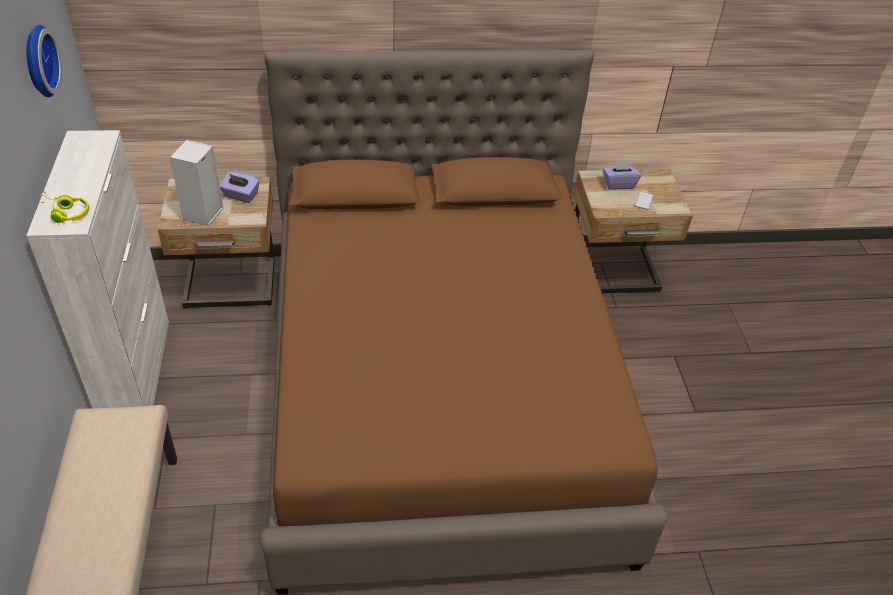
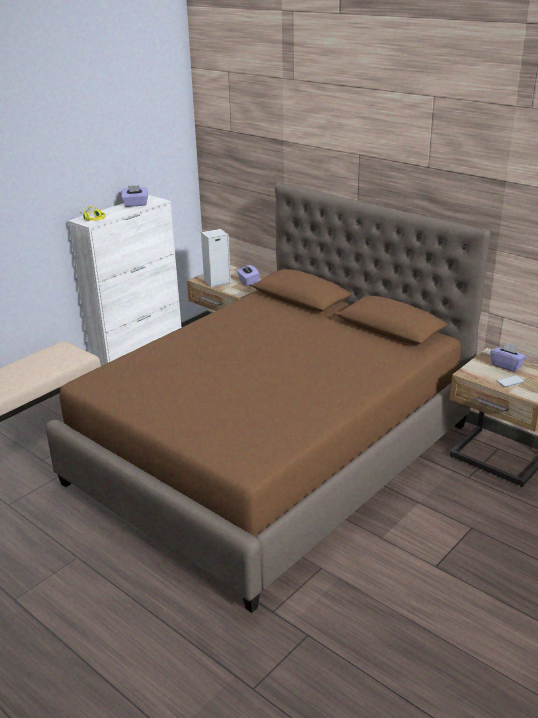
camera: 50 degrees right, 15 degrees down
(37, 61) = (138, 145): wall clock -> none
(81, 158) = (135, 204): none -> purple tissue box

